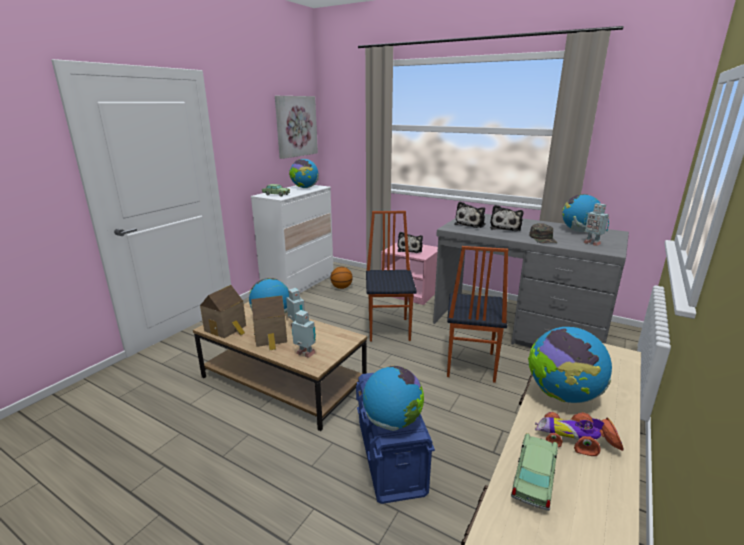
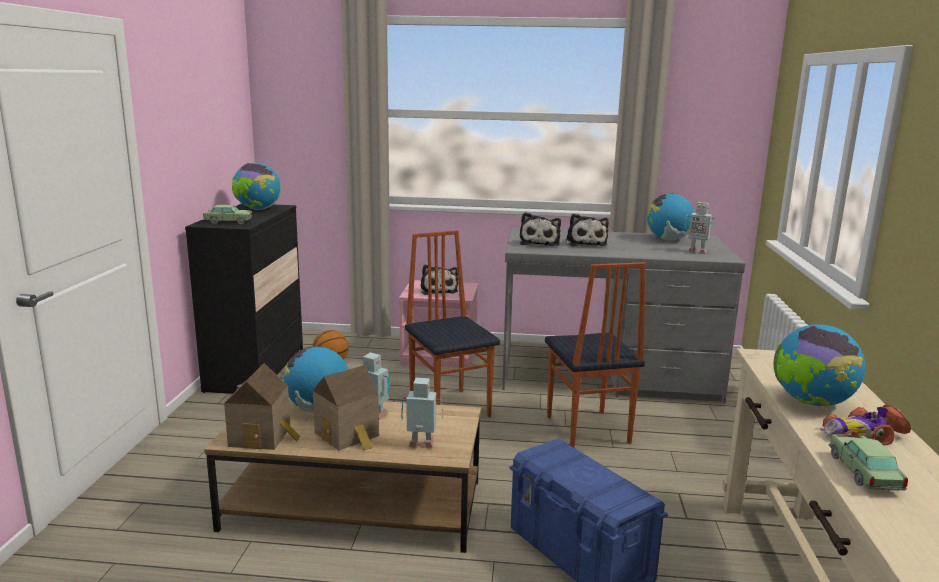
camera: 25 degrees left, 5 degrees down
(296, 126) = (228, 111): picture -> none
(299, 284) = (256, 369): white dresser -> black dresser
(392, 422) = (607, 494): globe -> none
(543, 238) = (642, 251): green cap -> none

